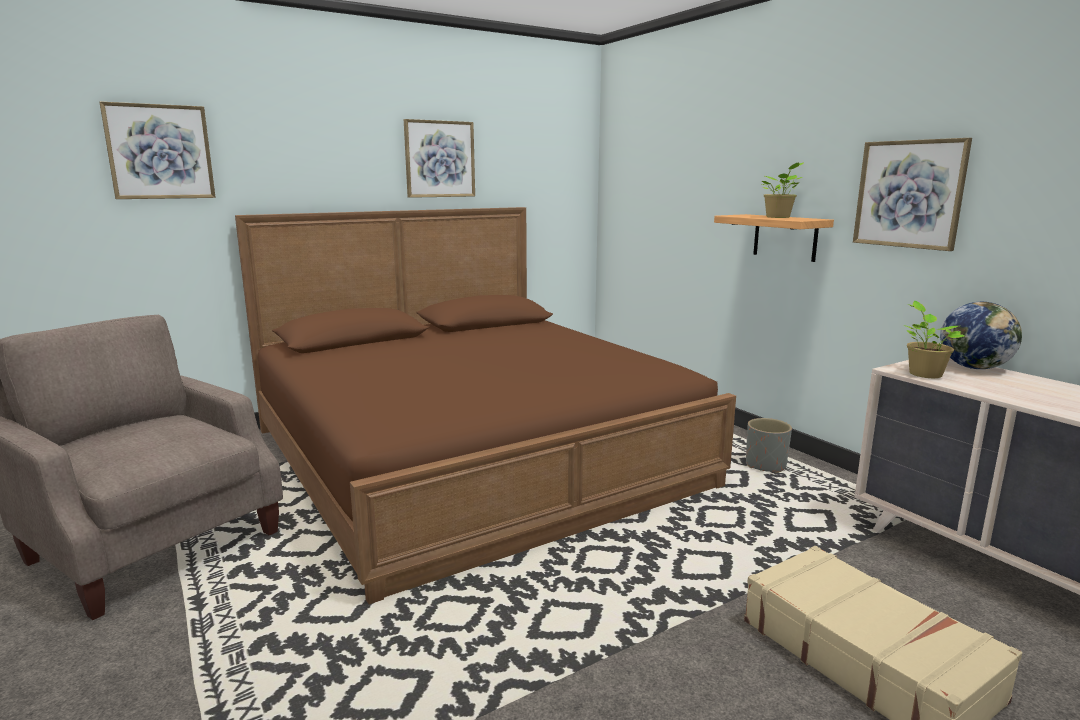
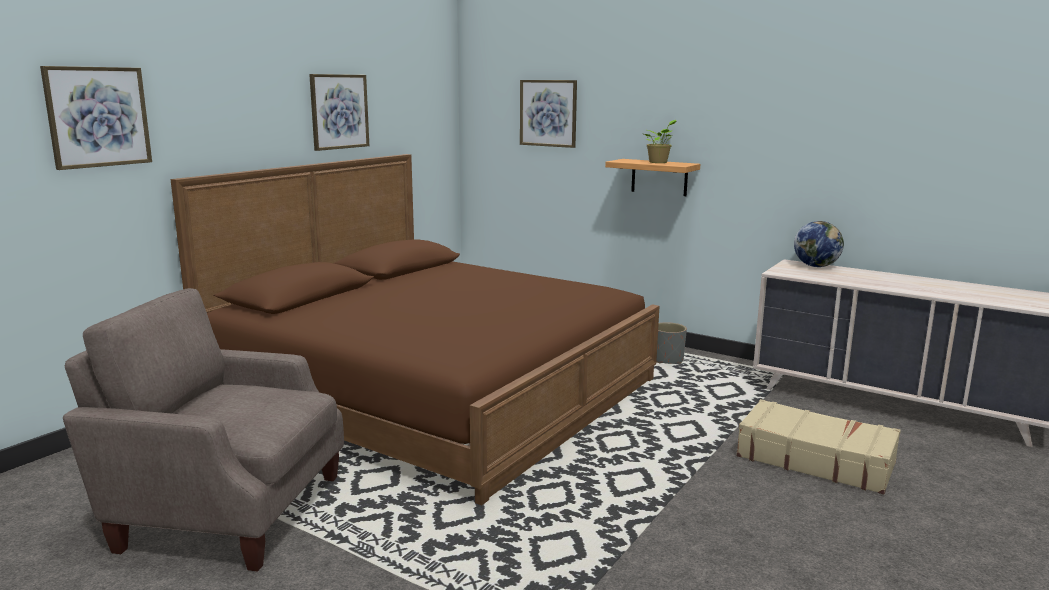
camera: 25 degrees left, 0 degrees up
(909, 194) = (757, 146): picture -> picture (548, 113)
(923, 373) = (794, 273): potted plant -> none

